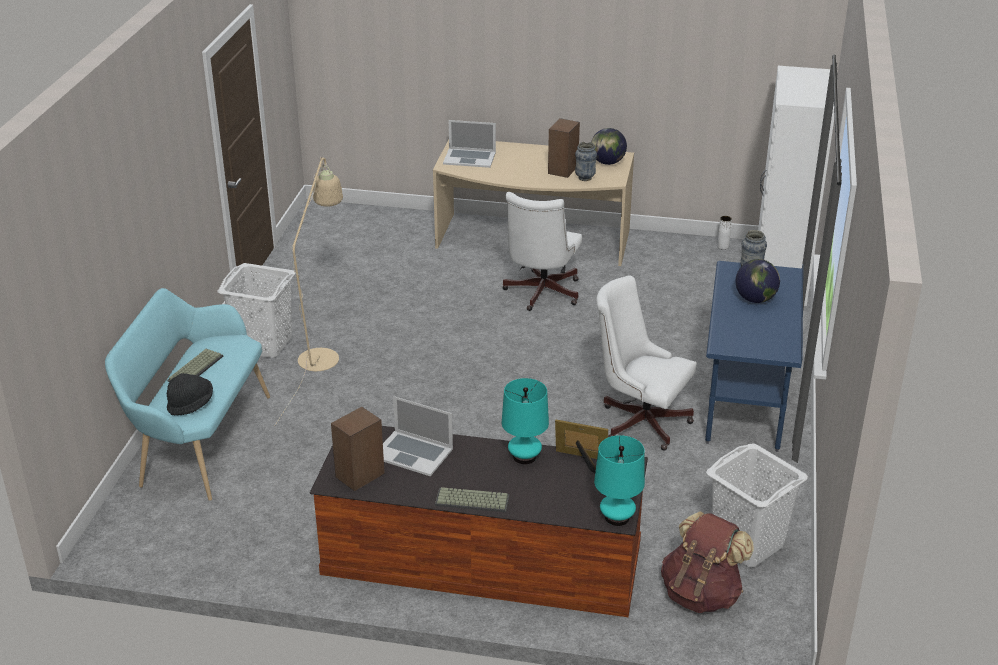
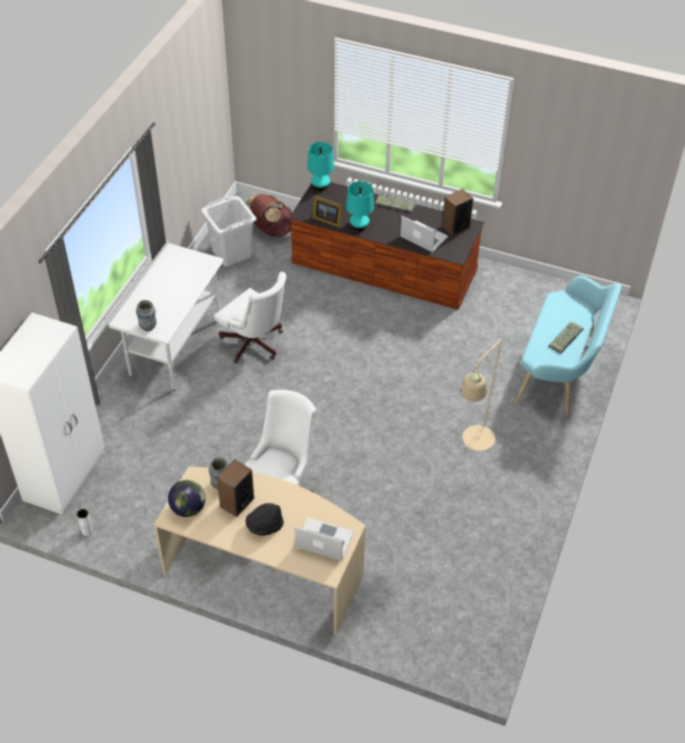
camera: 170 degrees left, 15 degrees up
(191, 404) = (563, 307): black hat -> black hat (264, 526)
(263, 343) = (523, 463): white laundry basket -> none
(745, 404) = (175, 348): blue desk -> white desk
(755, 299) = (163, 298): globe -> none

